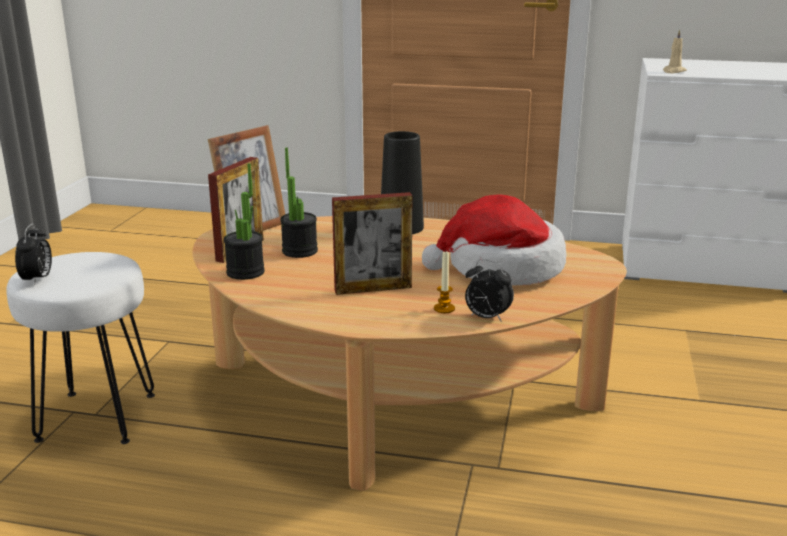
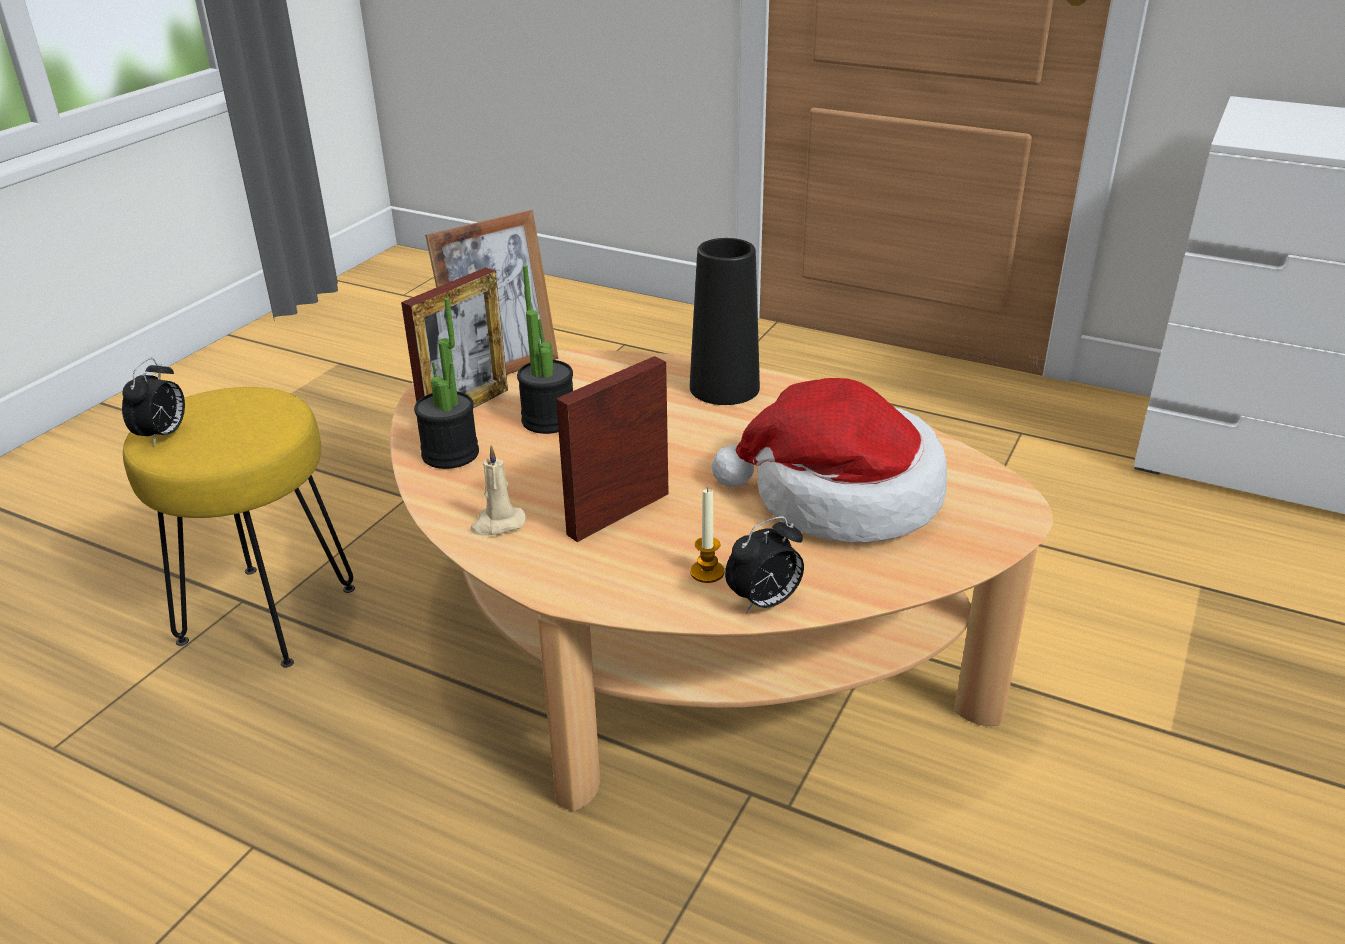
camera: 15 degrees right, 10 degrees up
(96, 416) = (267, 613): white stool -> yellow stool
(373, 289) = (618, 514): picture frame -> picture frame turned 135 degrees clockwise
(486, 318) = (764, 602): alarm clock -> alarm clock turned 75 degrees counterclockwise
(673, 71) = (1265, 137): beige candle -> beige candle (497, 524)

